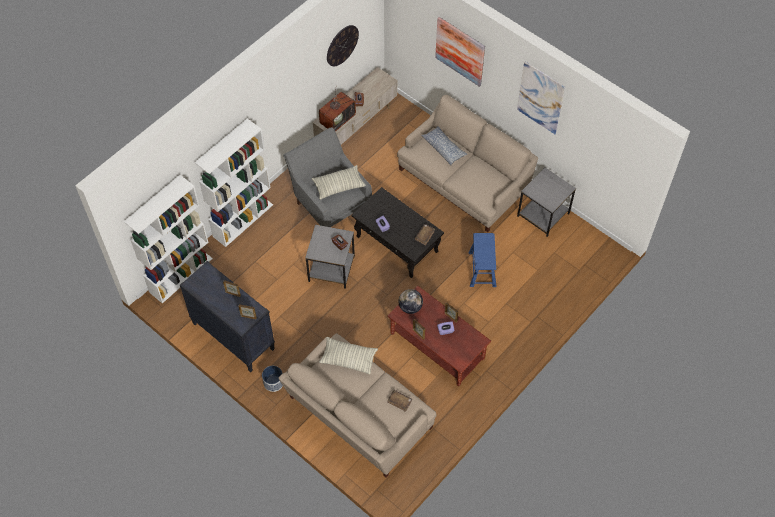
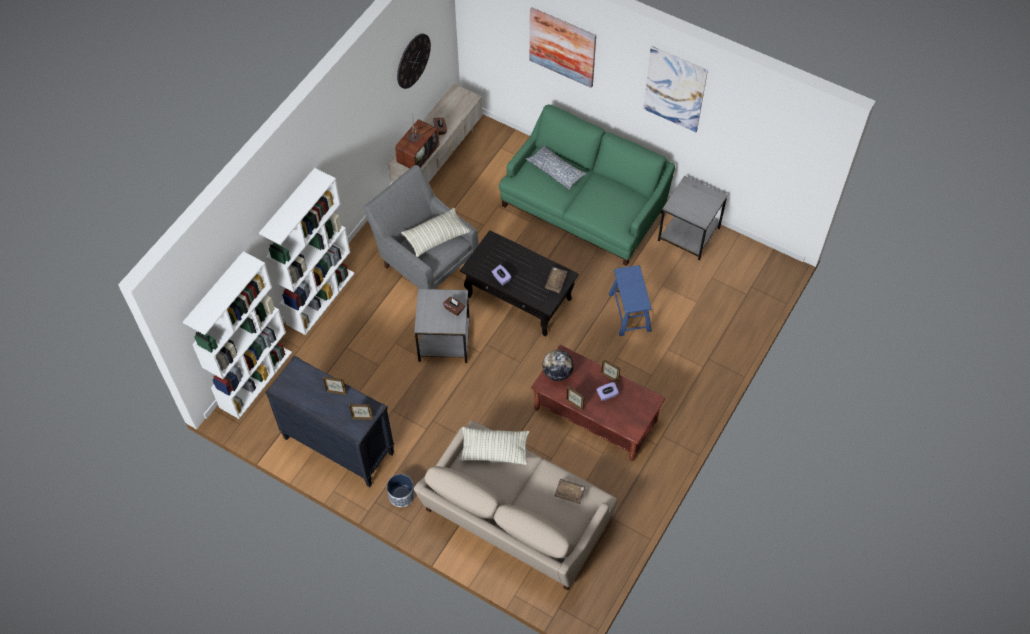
camera: 10 degrees left, 0 degrees up
(464, 179) = (584, 205): beige sofa -> green sofa

